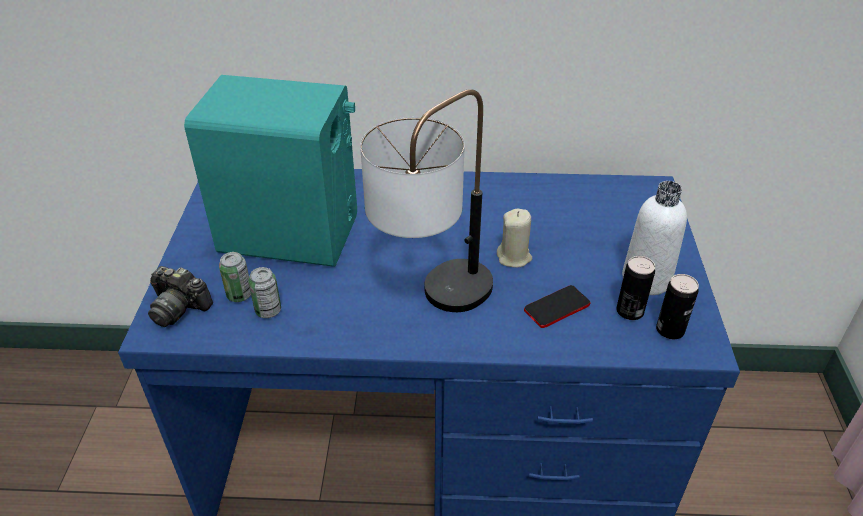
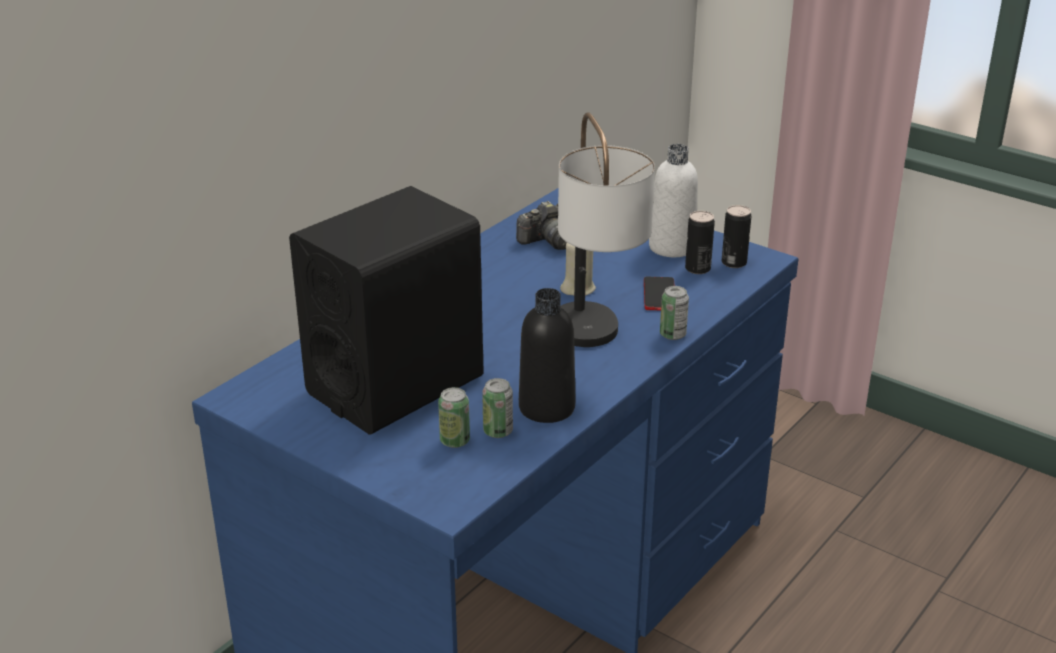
camera: 55 degrees left, 10 degrees down
(179, 307) = (429, 481): camera -> camera (548, 241)
(290, 233) = (396, 384): turquoise speaker -> black speaker
(321, 321) = (546, 407): none -> black bottle
(501, 345) = (672, 334): none -> can

